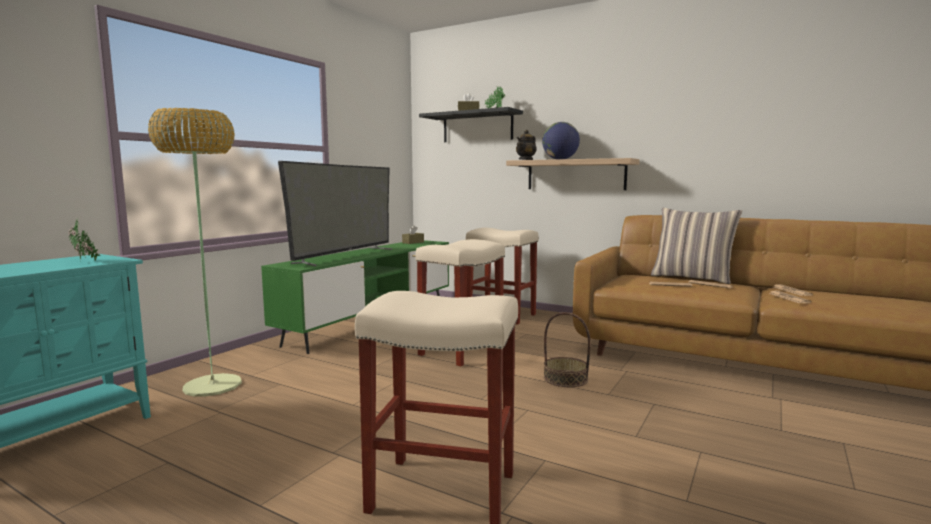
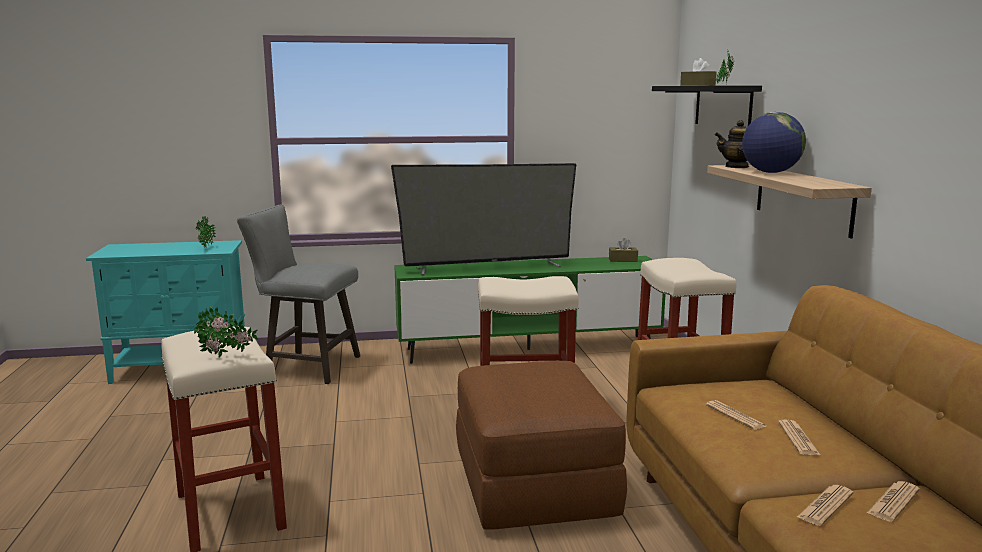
camera: 50 degrees right, 5 degrees up
(212, 385) = (306, 366): floor lamp -> grey stool
(494, 298) = (227, 356): none -> potted plant
(565, 379) = (535, 486): basket -> brown ottoman
(692, 278) = (835, 420): pillow -> none

